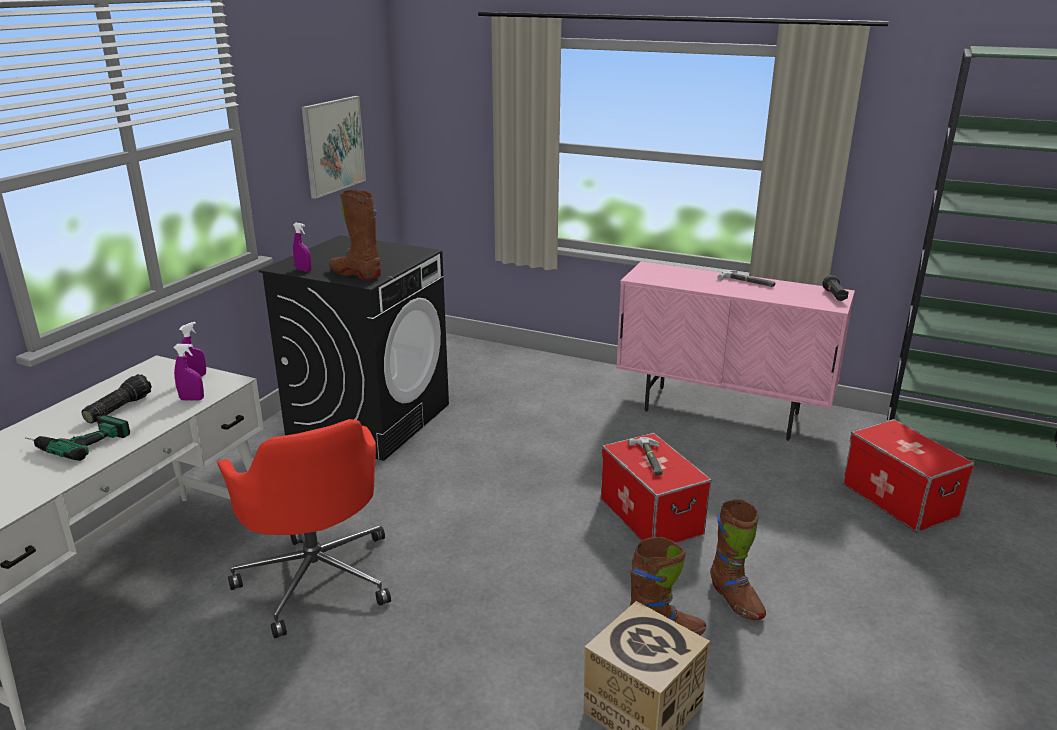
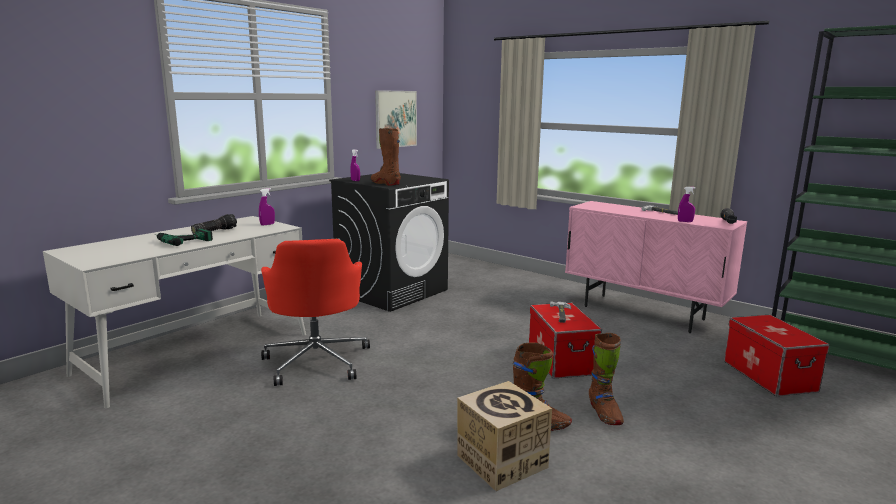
camera: 15 degrees right, 10 degrees down
(192, 399) = (257, 231): purple spray bottle -> purple spray bottle (685, 221)

